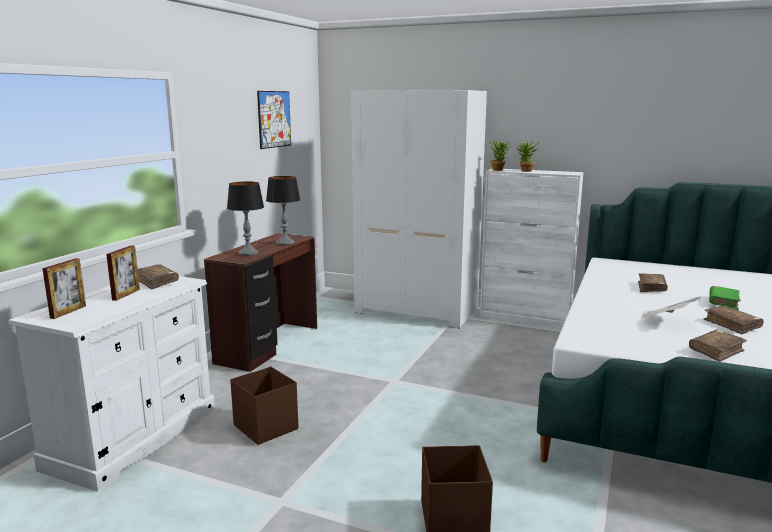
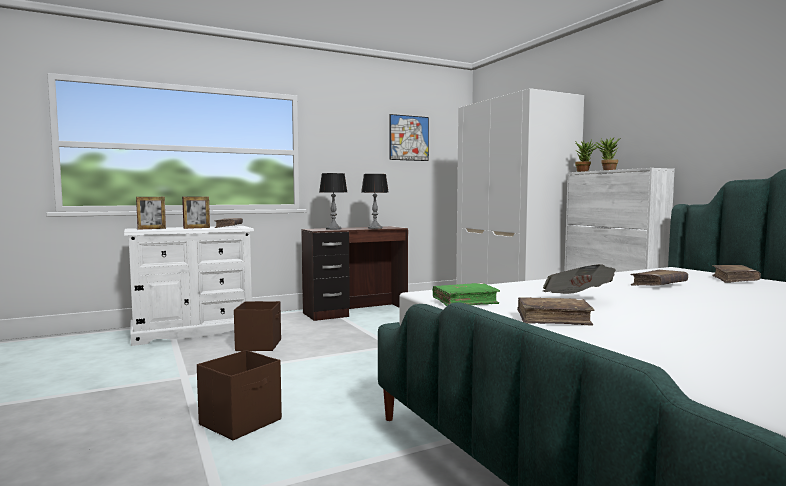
camera: 40 degrees right, 10 degrees down
(723, 303) = (722, 303): green book -> green book (465, 302)
(732, 325) = (660, 313): brown book -> brown book (734, 280)

